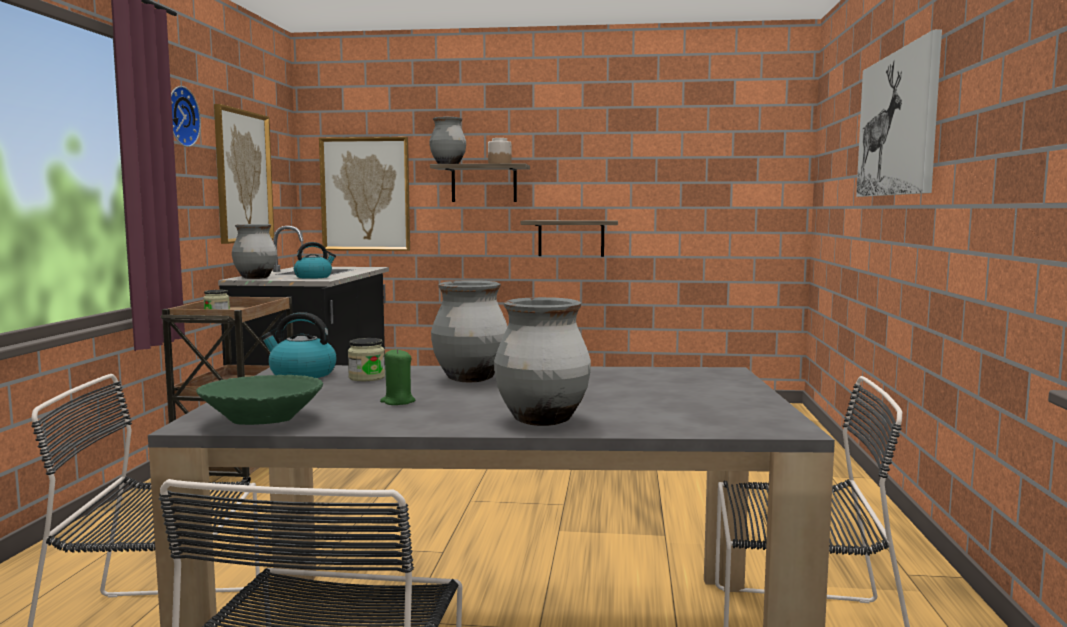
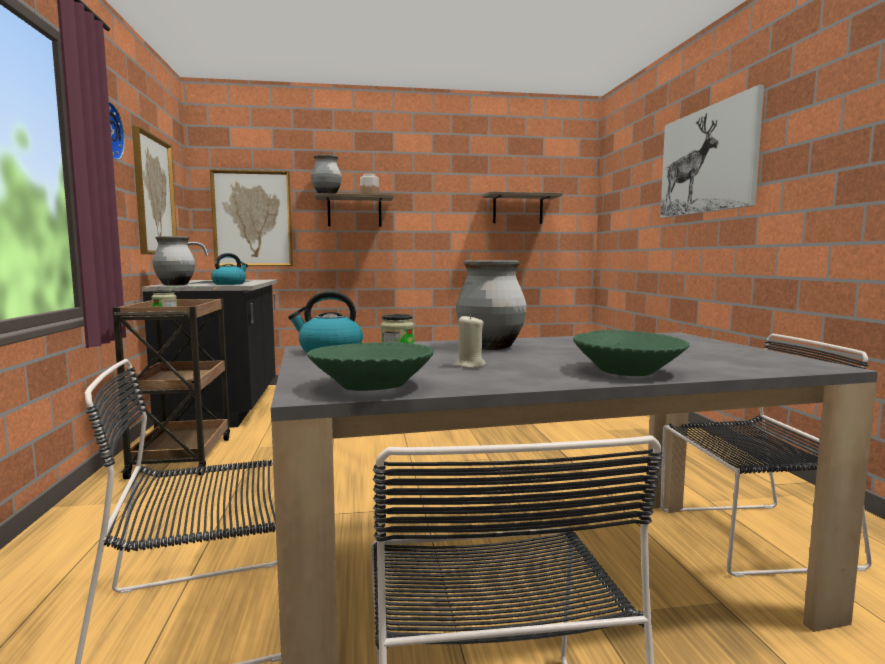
camera: 15 degrees left, 0 degrees up
(398, 402) = (469, 366): green candle -> beige candle
(542, 420) = (627, 371): grey vase -> green bowl
(571, 238) = (424, 255): shelf -> shelf (517, 209)

